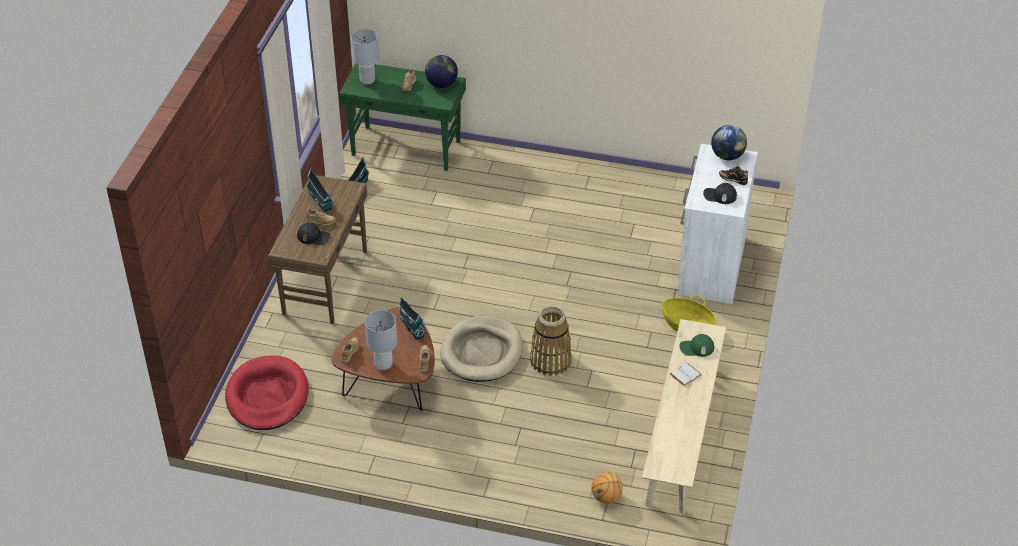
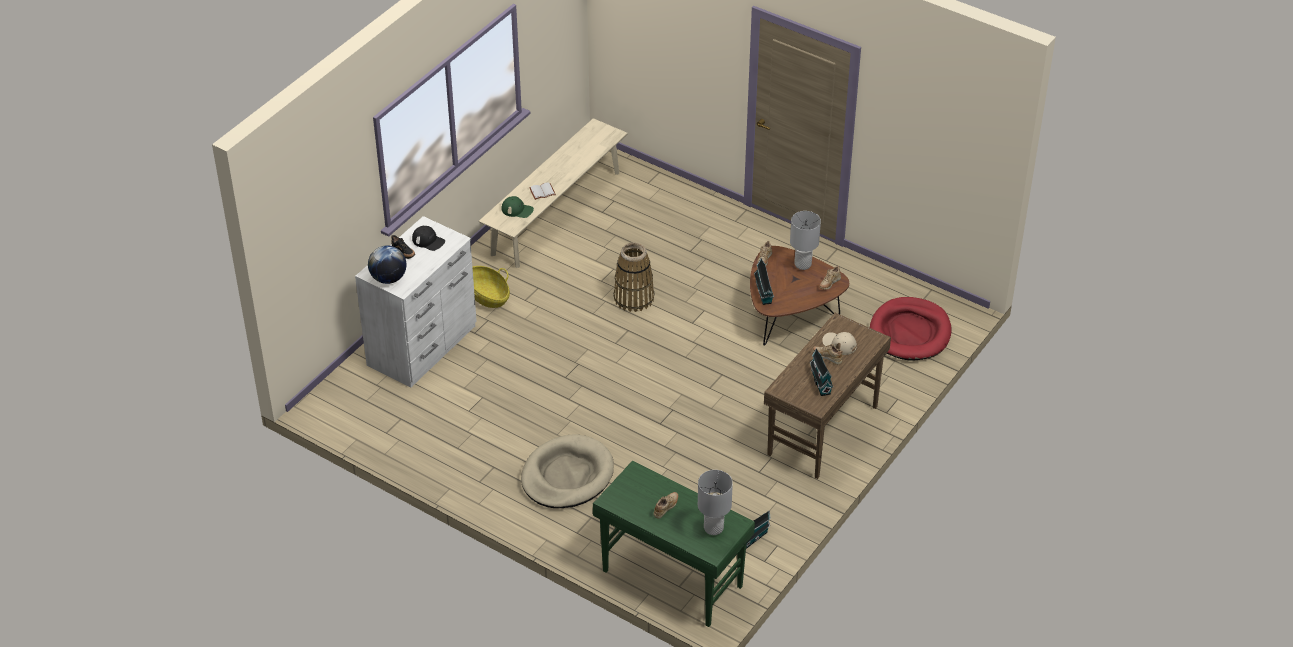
camera: 160 degrees left, 0 degrees up
(313, 236) = (839, 344): black cap -> beige cap
(441, 84) = (625, 500): globe -> none
(482, 352) = (693, 321): beige dog bed -> beige dog bed (567, 475)
(606, 497) = (647, 185): basketball -> none

